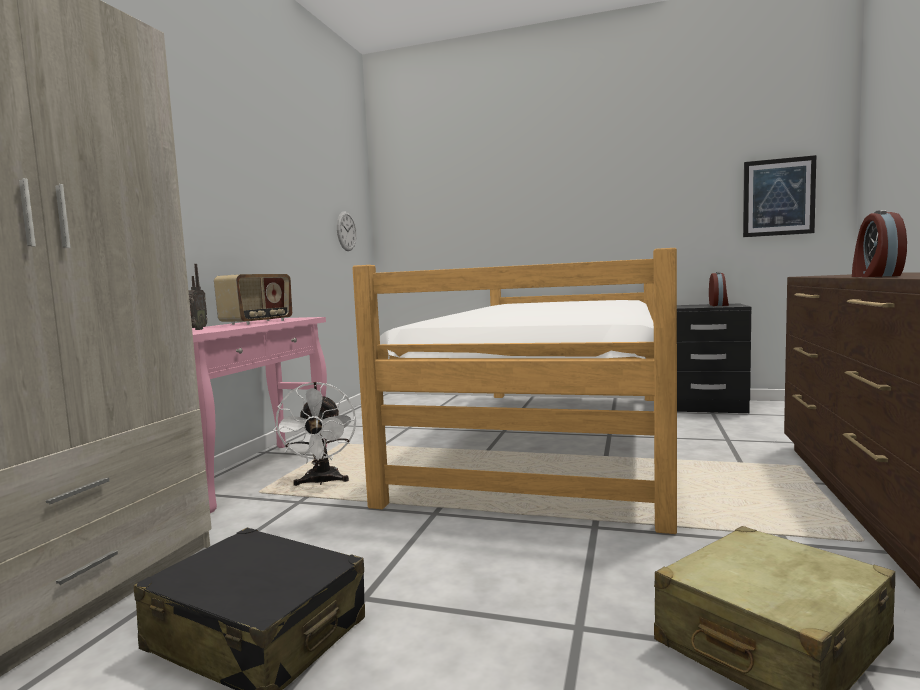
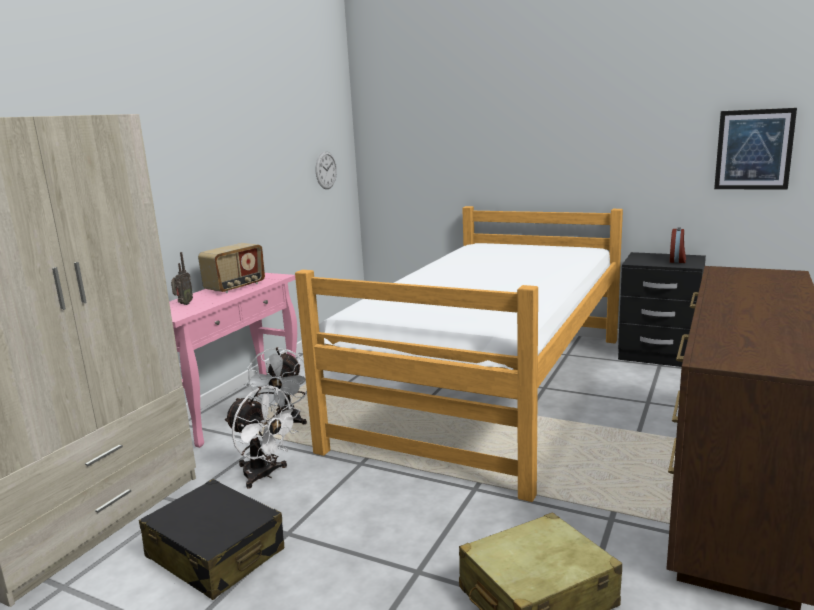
camera: 10 degrees right, 10 degrees up
(309, 535) = (264, 475): none -> white fan
(875, 276) = (710, 315): alarm clock -> none

